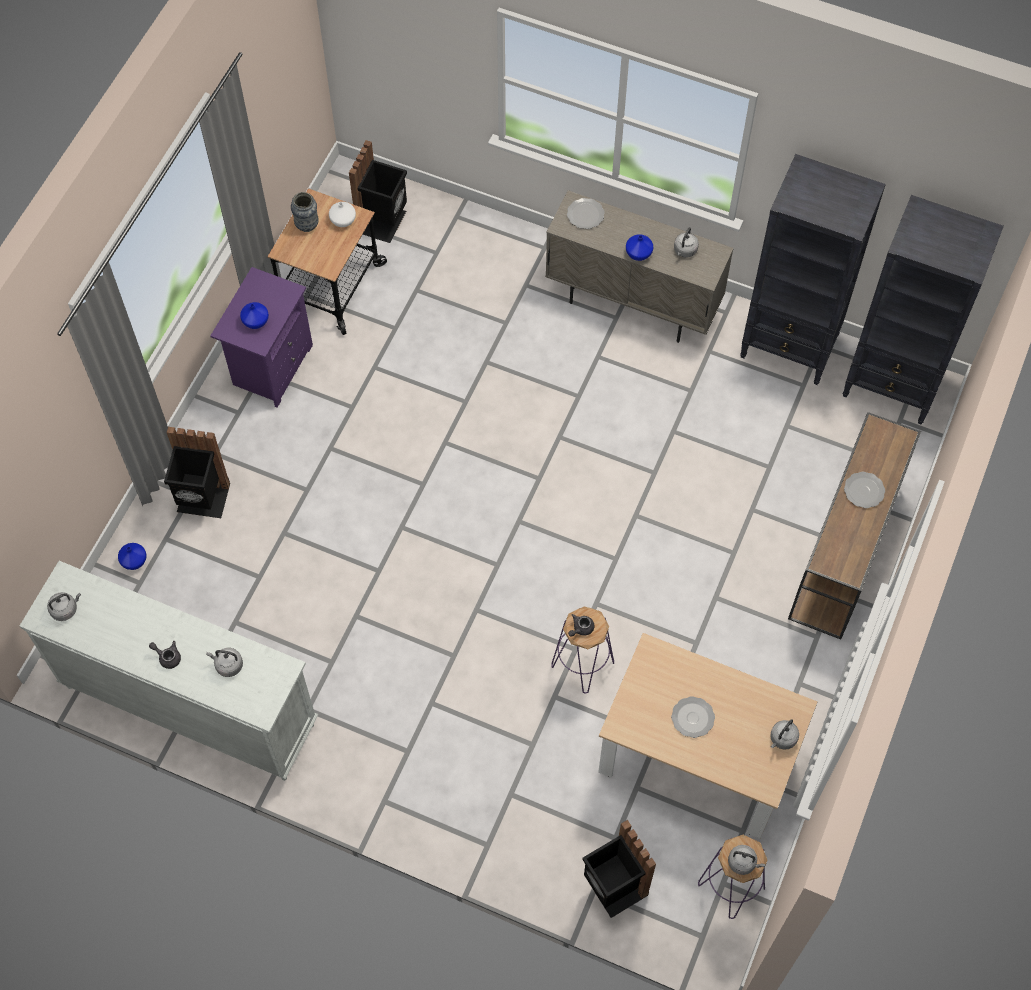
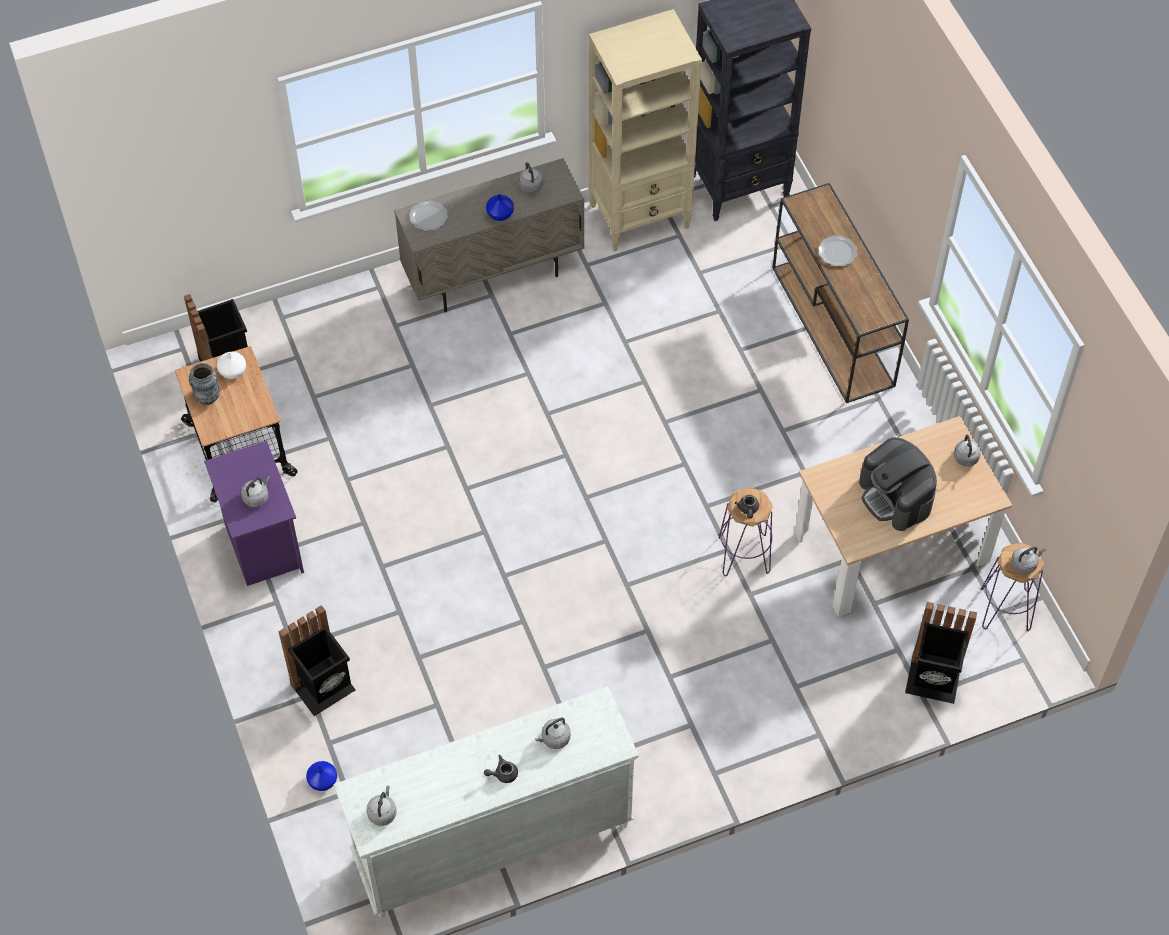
camera: 45 degrees left, 5 degrees down
(256, 321) = (257, 497): blue vase -> grey kettle
(693, 718) = (895, 497): plate -> coffee machine
(790, 347) = (640, 216): black bookcase -> beige bookcase

